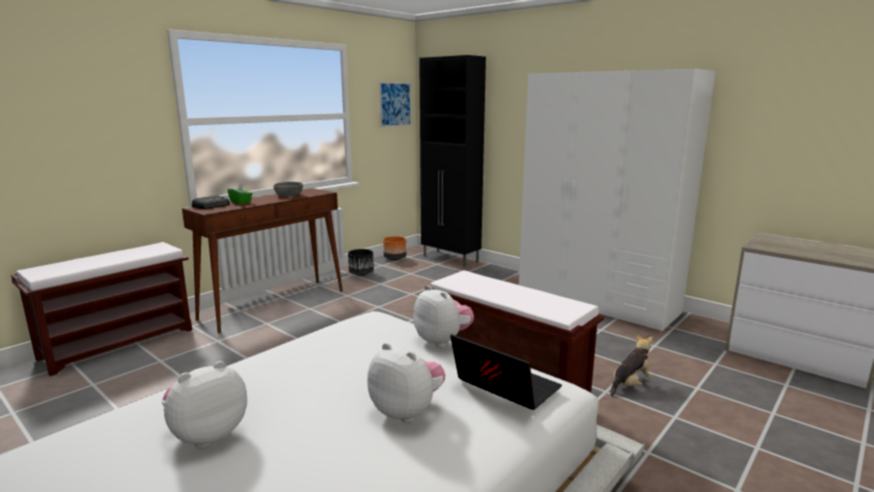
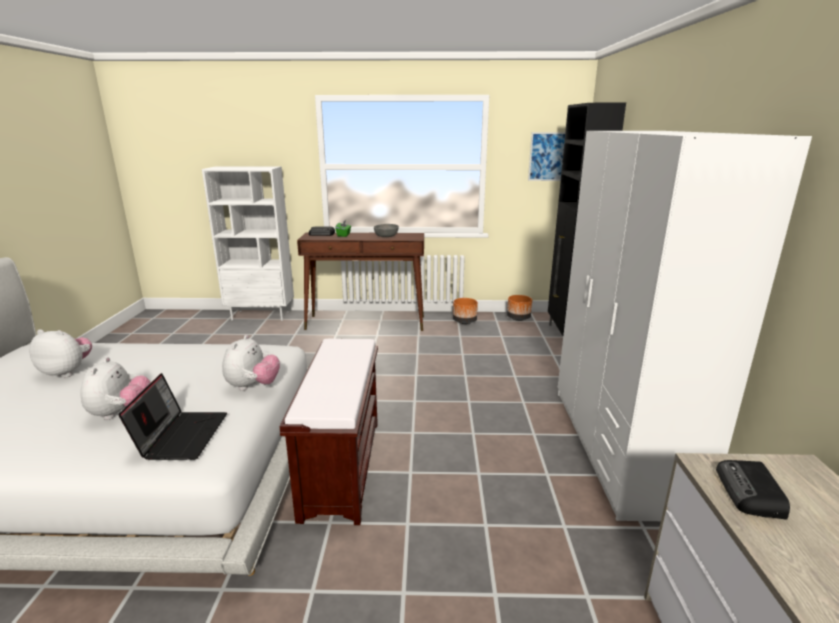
camera: 50 degrees right, 5 degrees up
(119, 343) = (261, 315): brown bench -> white bookcase
(361, 274) = (464, 322): black planter -> orange planter
(630, 385) = (440, 536): plush toy -> none
(785, 248) = (750, 493): none -> radio

